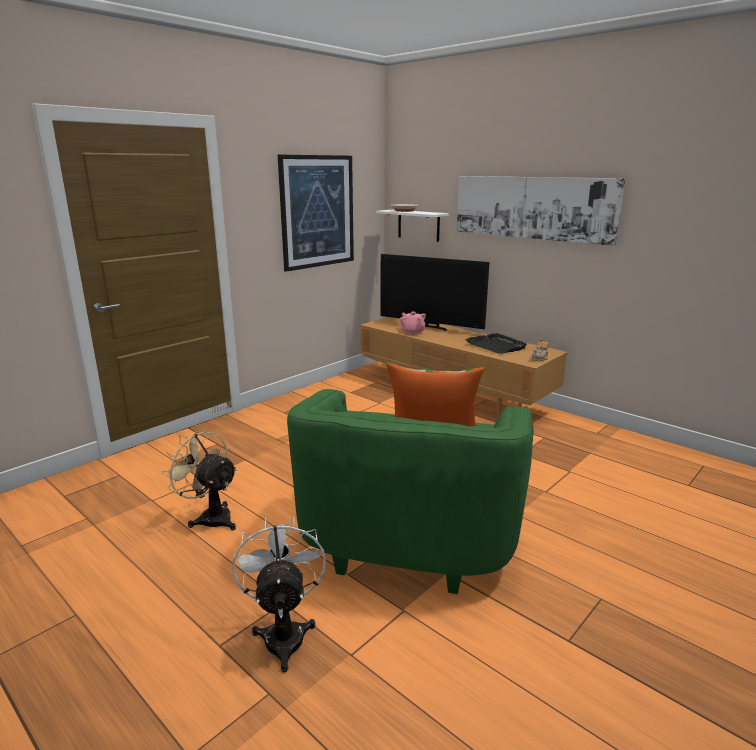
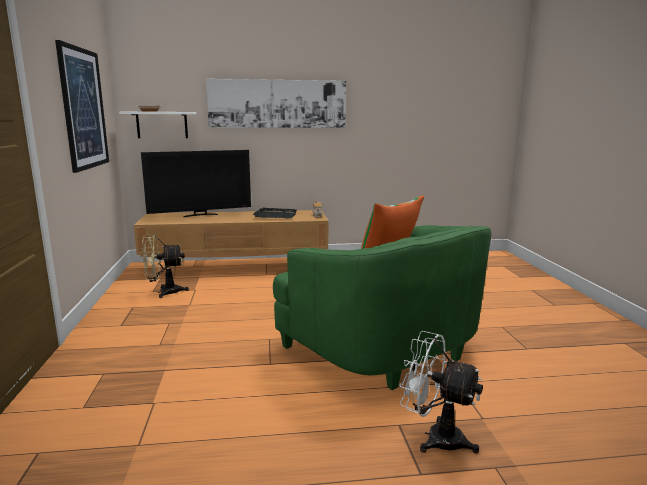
camera: 50 degrees left, 5 degrees down
(210, 517) = (229, 419): beige fan -> beige fan (164, 292)
(412, 332) = (194, 220): pink teapot -> none

